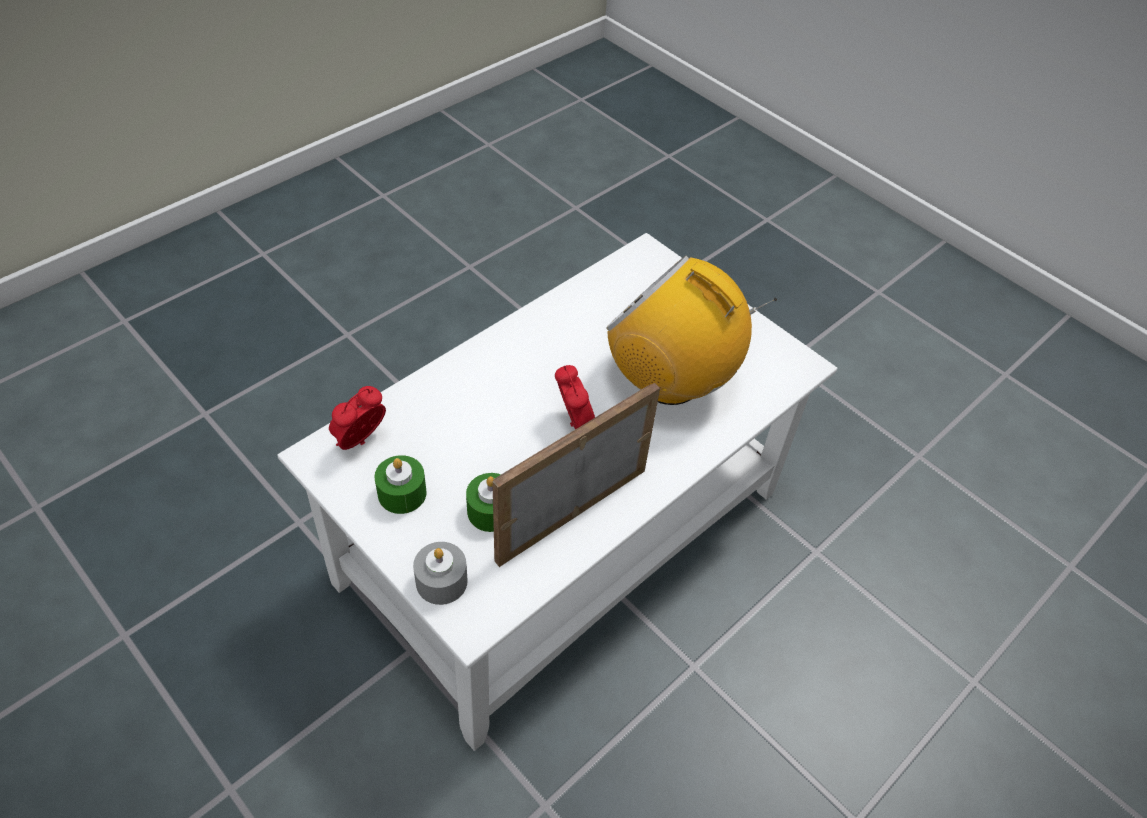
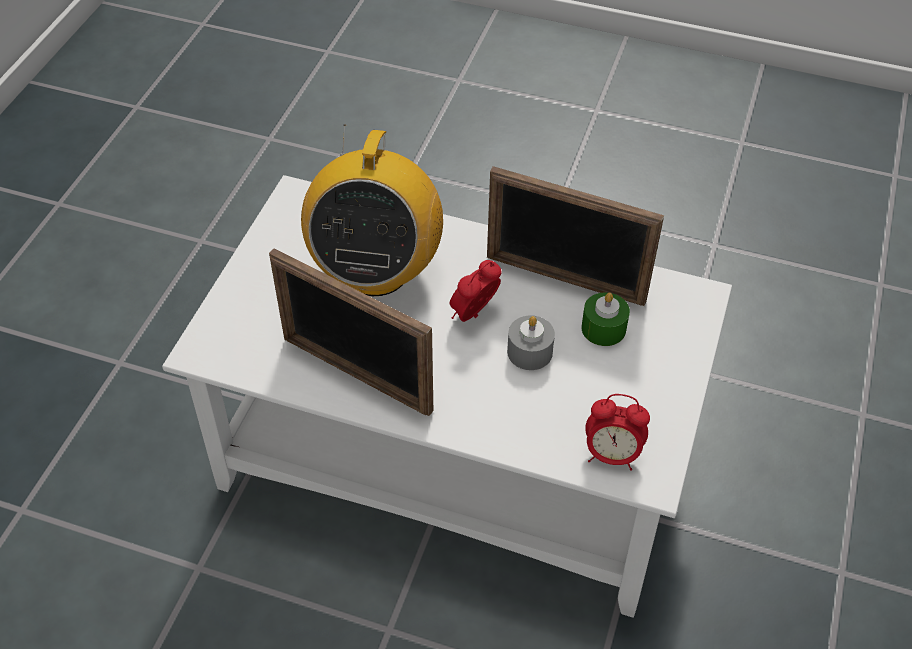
camera: 115 degrees left, 0 degrees up
(402, 493) = (636, 394): green candle -> none
(441, 581) = (687, 328): grey candle -> grey candle (529, 352)
(562, 325) = (356, 374): none -> picture frame

